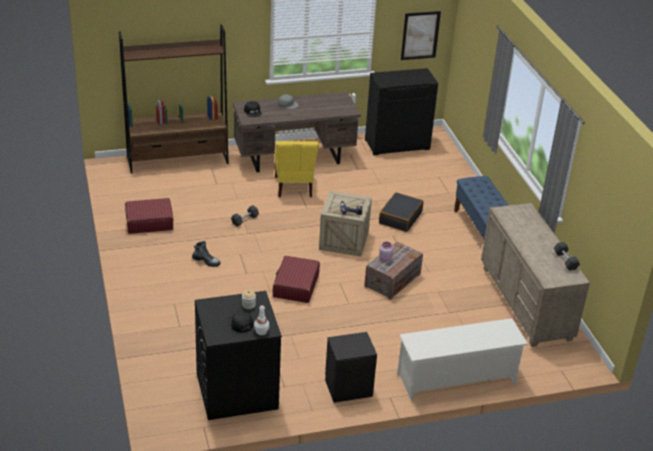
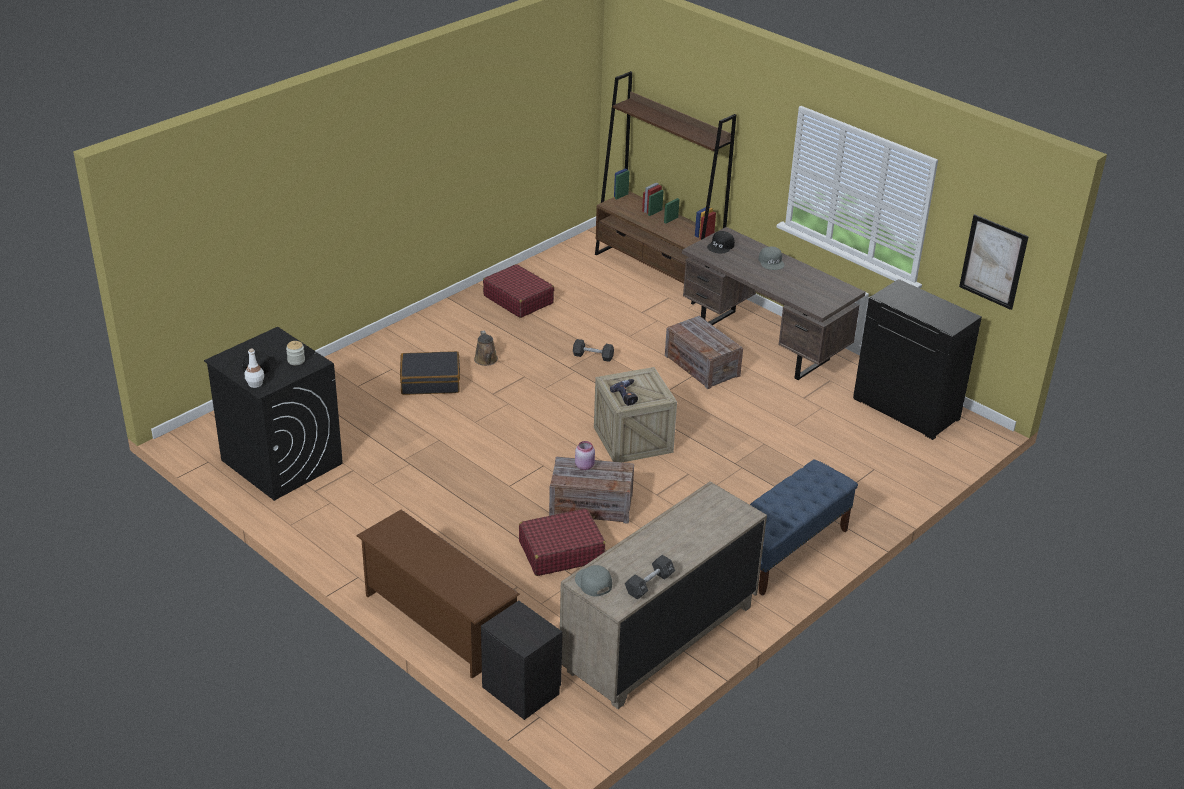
camera: 60 degrees right, 0 degrees up
(206, 261) = (486, 360): boot -> brown watering can
(294, 187) = (701, 365): yellow chair -> crate
(295, 286) = (504, 436): red suitcase -> red suitcase (561, 551)
(348, 388) = (350, 538): black nightstand -> black nightstand (521, 690)
(400, 217) = (735, 467): black suitcase -> black suitcase (430, 381)
(457, 379) = (438, 622): white shoe rack -> brown shoe rack
(552, 278) = (593, 583): none -> grey cap

